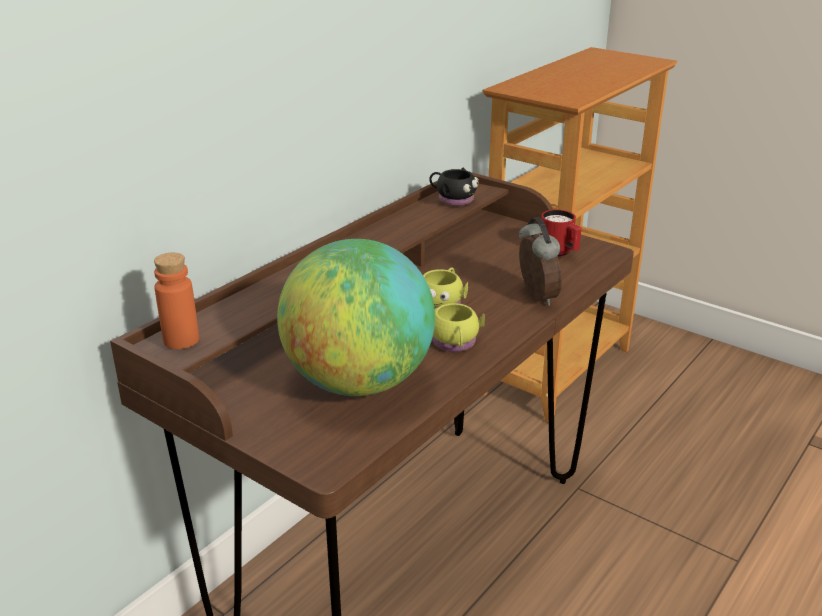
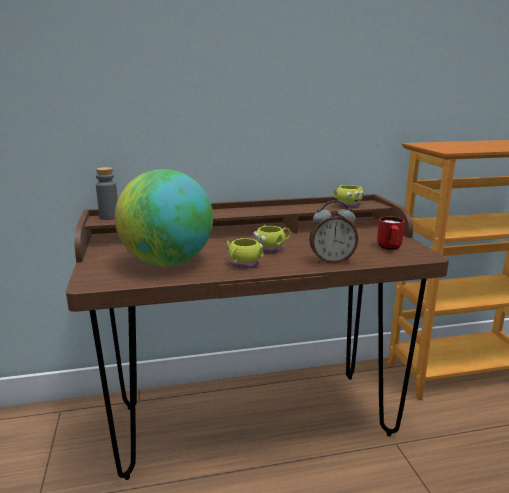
camera: 40 degrees right, 10 degrees down
(181, 340) = (109, 217): orange bottle -> grey bottle
(453, 199) = (347, 204): black mug -> yellow mug
(535, 297) = (331, 261): alarm clock -> alarm clock turned 60 degrees clockwise

